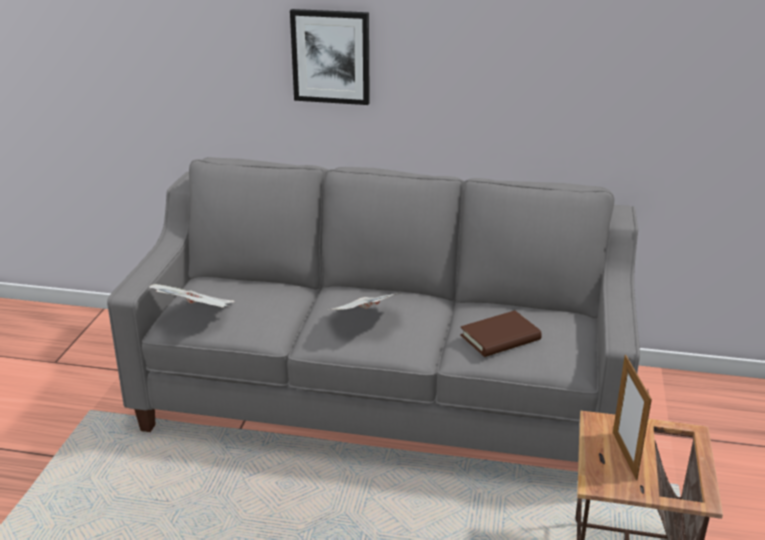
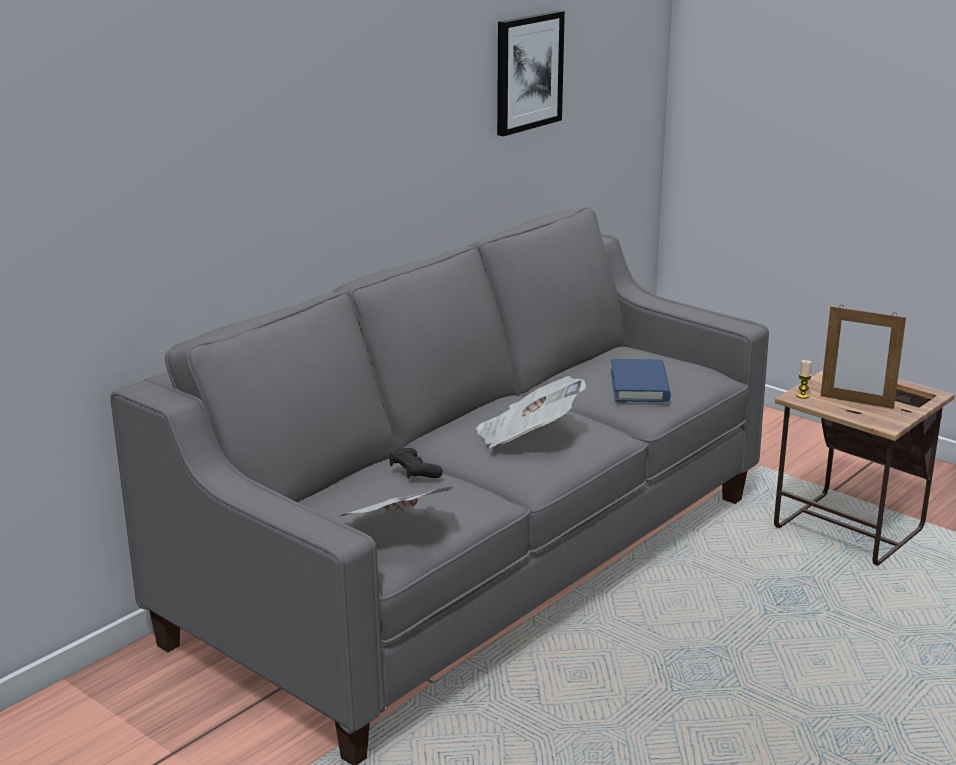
camera: 60 degrees left, 5 degrees down
(279, 297) = (414, 471): none -> black game controller
(331, 56) = (278, 141): picture -> picture (528, 72)
(500, 338) = (639, 385): brown book -> blue book
(600, 423) = (802, 396): none -> candle

